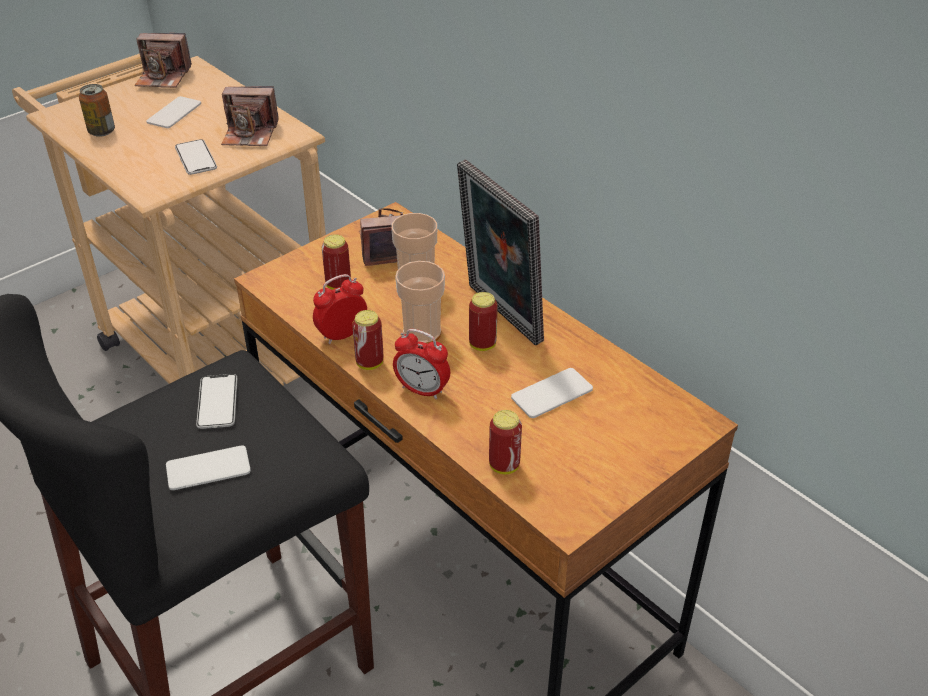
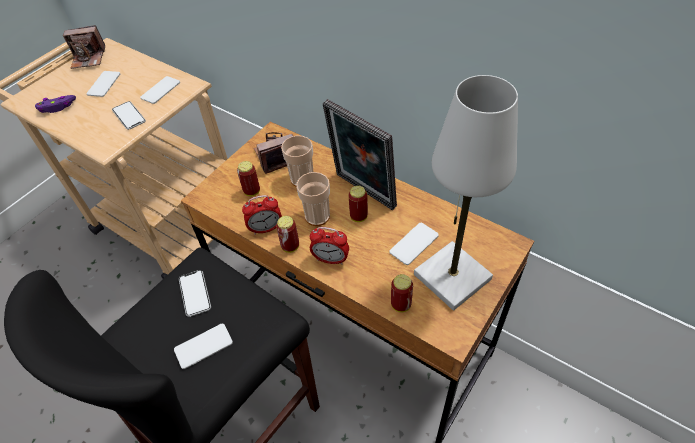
camera: 10 degrees left, 10 degrees up
(101, 131) = (57, 107): can -> purple game controller
(250, 134) = (160, 90): camera -> phone
(342, 335) = (266, 229): alarm clock -> alarm clock turned 150 degrees counterclockwise
(593, 446) = (451, 277): none -> white table lamp

